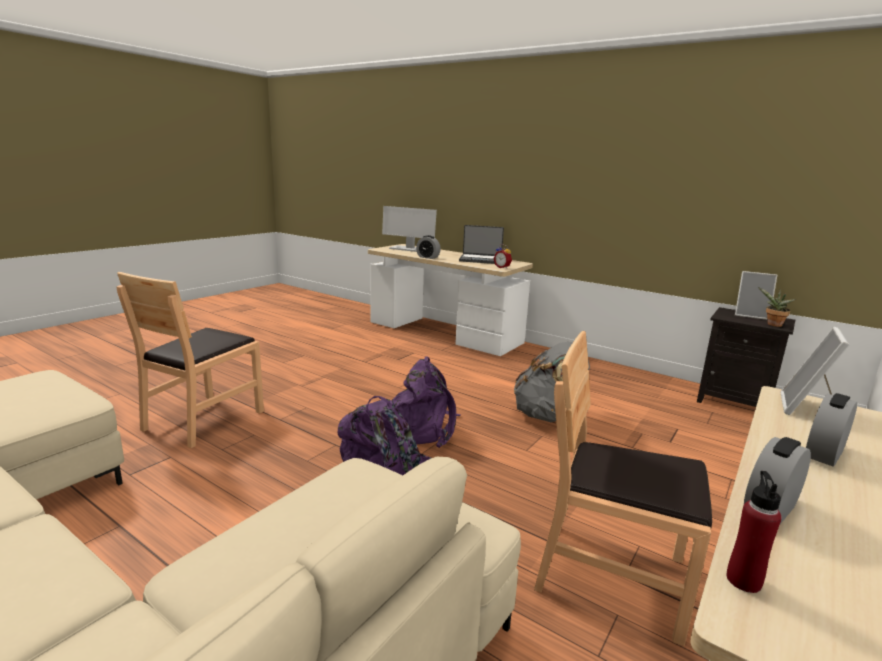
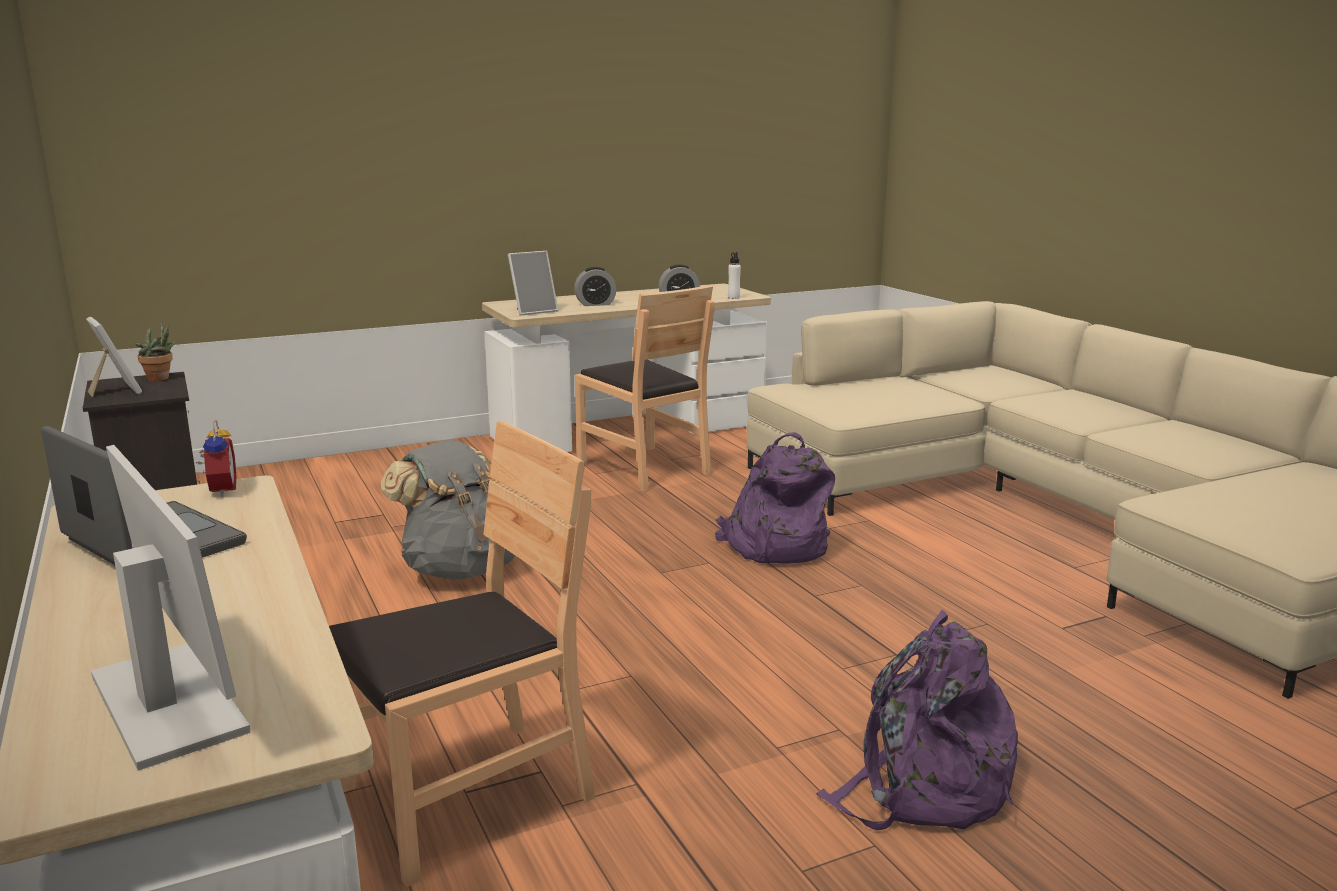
camera: 150 degrees left, 0 degrees up
(203, 419) = (1040, 684): brown chair -> brown chair (466, 795)
(424, 429) = (669, 590): purple backpack -> purple backpack (922, 786)
(428, 257) = (282, 589): alarm clock -> none
(743, 580) = (733, 298): red bottle -> white bottle

